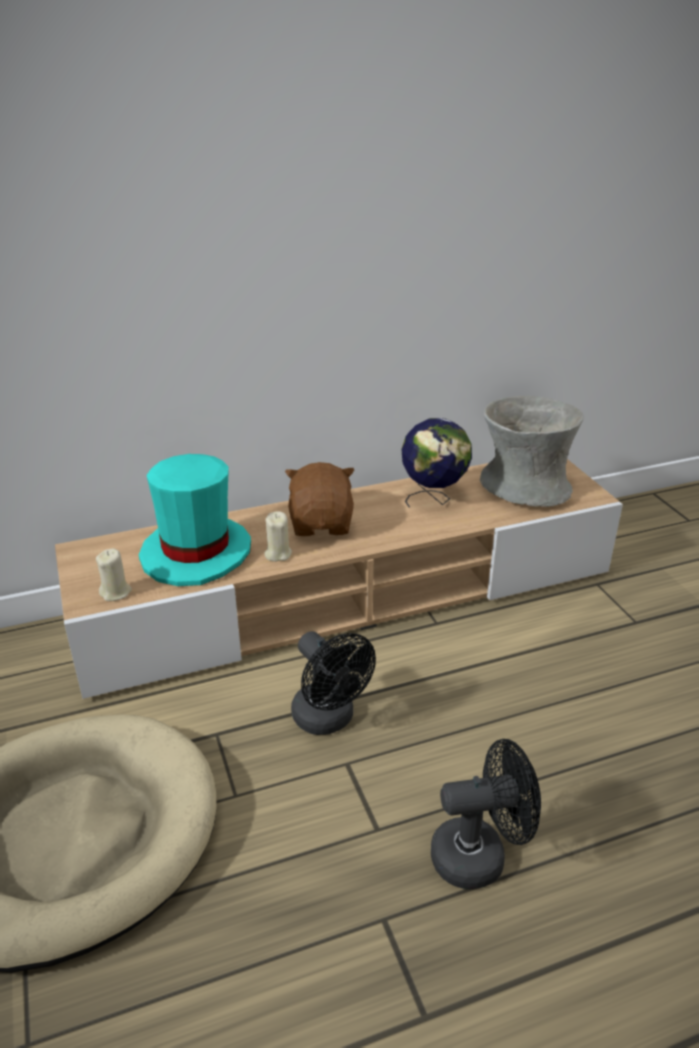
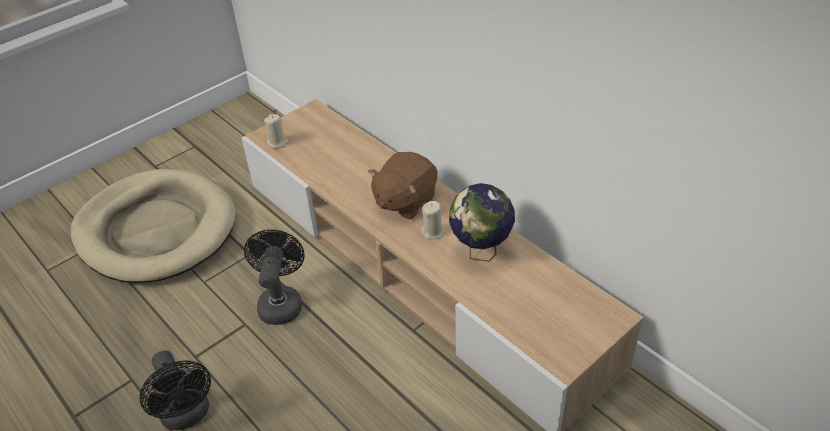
camera: 70 degrees right, 10 degrees up
(196, 553) = (335, 157): turquoise hat -> none
(277, 554) = (353, 193): beige candle -> beige candle (433, 232)
(322, 524) = (404, 201): brown plush toy -> brown plush toy turned 150 degrees clockwise
(329, 719) = (281, 302): black fan -> black fan turned 150 degrees clockwise
(524, 488) = (543, 307): grey vase -> none

